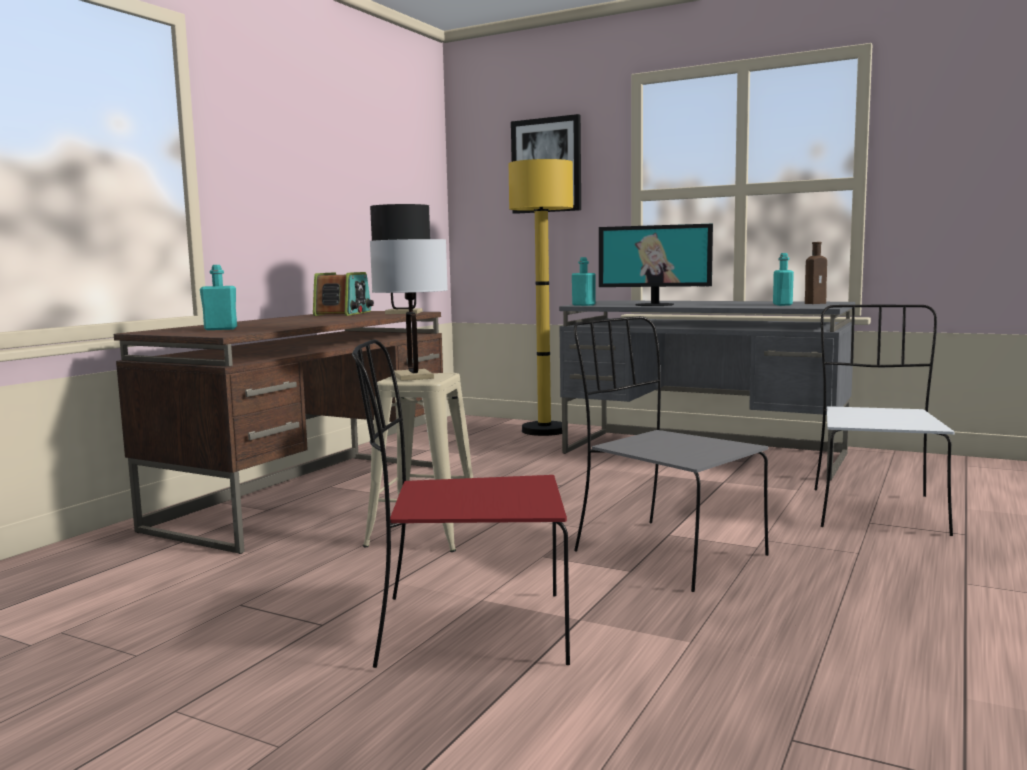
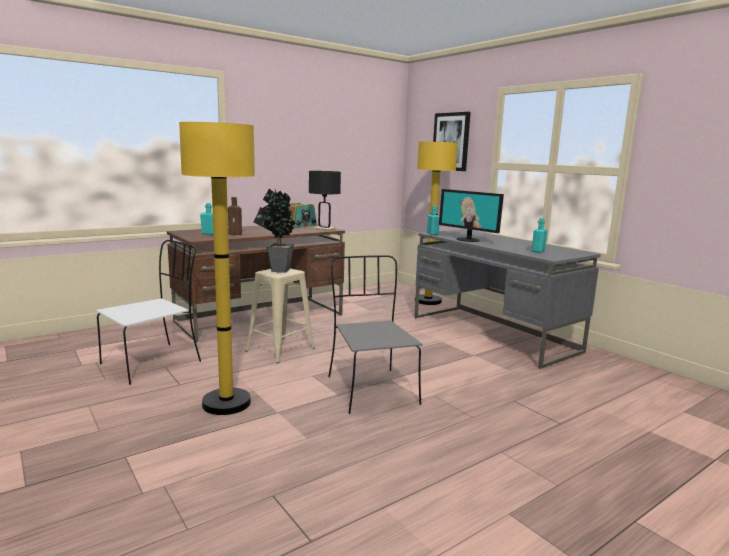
camera: 25 degrees right, 5 degrees up
(413, 377) = (277, 271): white table lamp -> potted plant
(466, 630) = (226, 403): red chair -> yellow floor lamp
(816, 303) = (565, 252): brown bottle -> brown bottle (236, 234)
(875, 510) = (532, 394): white chair -> white chair (153, 362)

